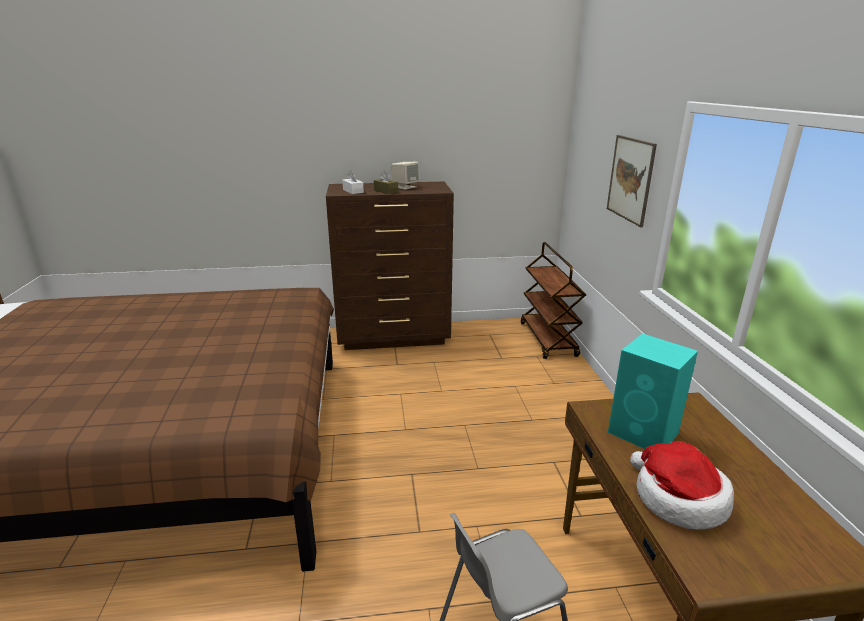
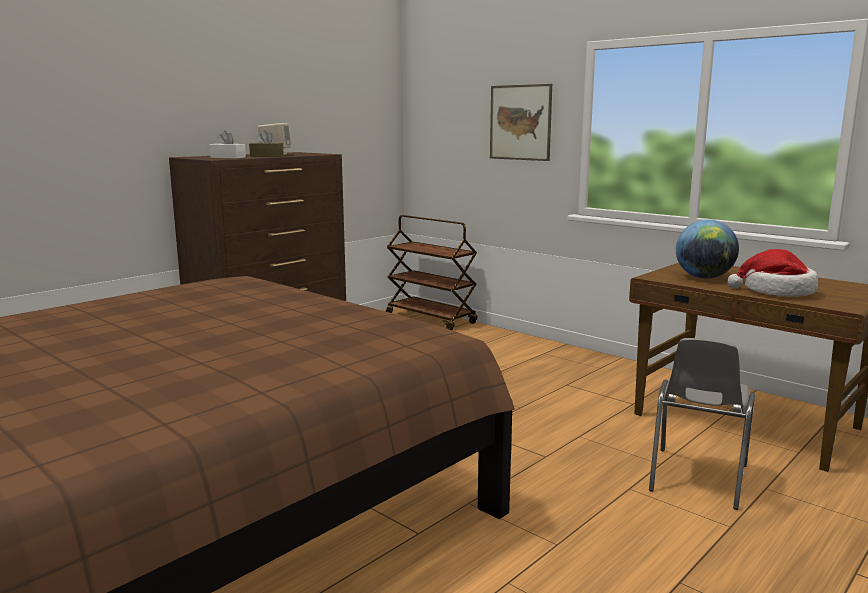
camera: 40 degrees left, 10 degrees down
(644, 433) = (704, 277): turquoise speaker -> globe

